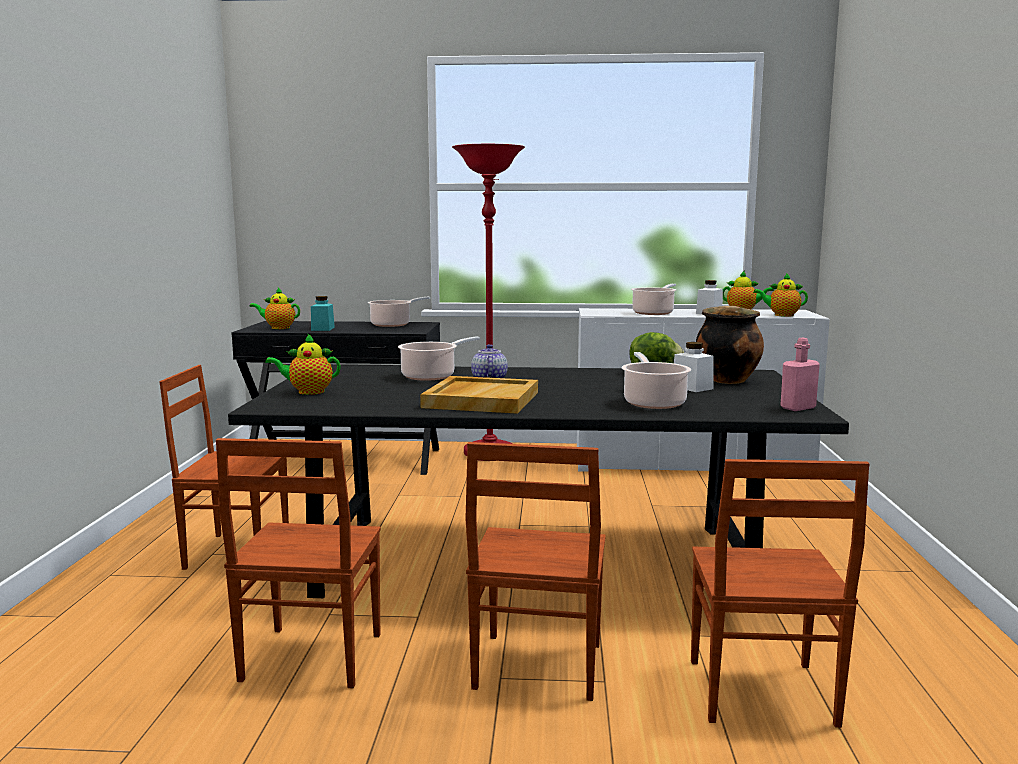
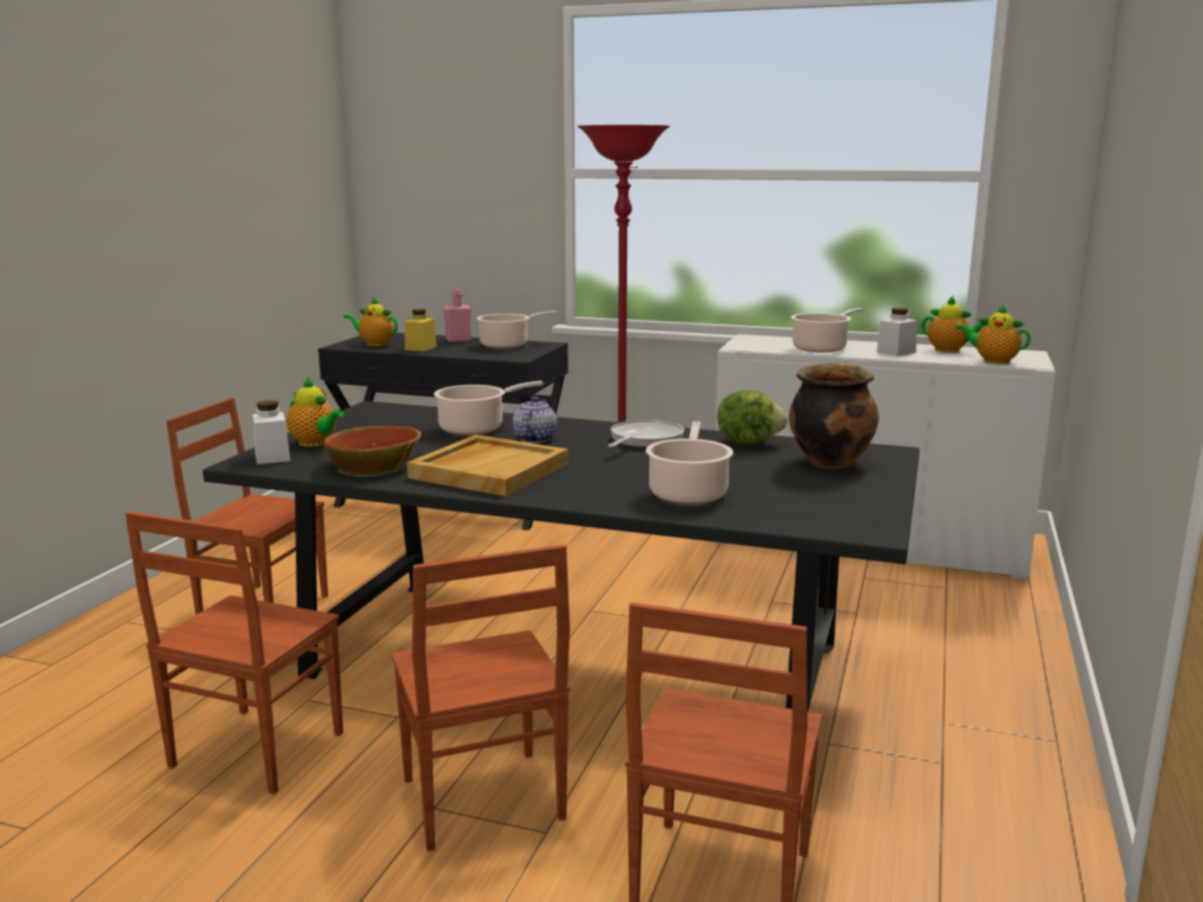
camera: 15 degrees right, 5 degrees up
(308, 392) = (315, 443): teapot -> teapot turned 150 degrees counterclockwise
(322, 329) = (420, 348): turquoise jar -> yellow jar
(380, 401) = (374, 464): none -> bowl
(535, 667) = (481, 801): brown chair -> brown chair turned 45 degrees counterclockwise
(575, 376) = (644, 440): none -> frying pan
(692, 388) = (768, 471): white jar -> white jar (272, 457)
(798, 408) = (866, 518): pink bottle -> pink bottle (458, 340)

